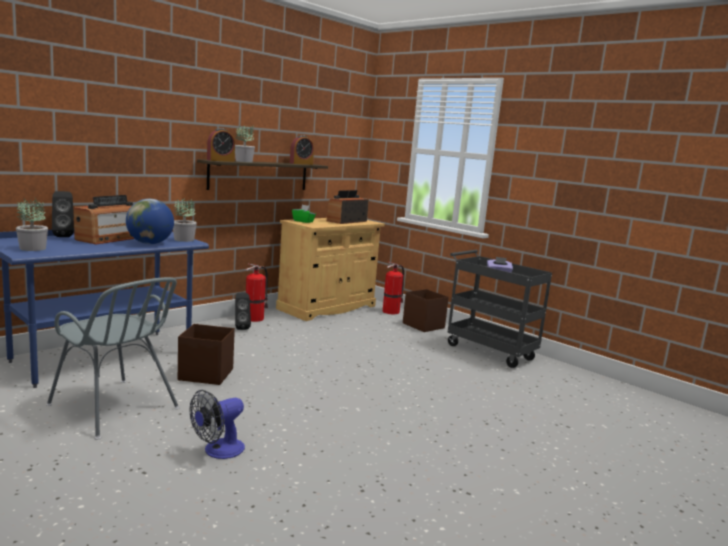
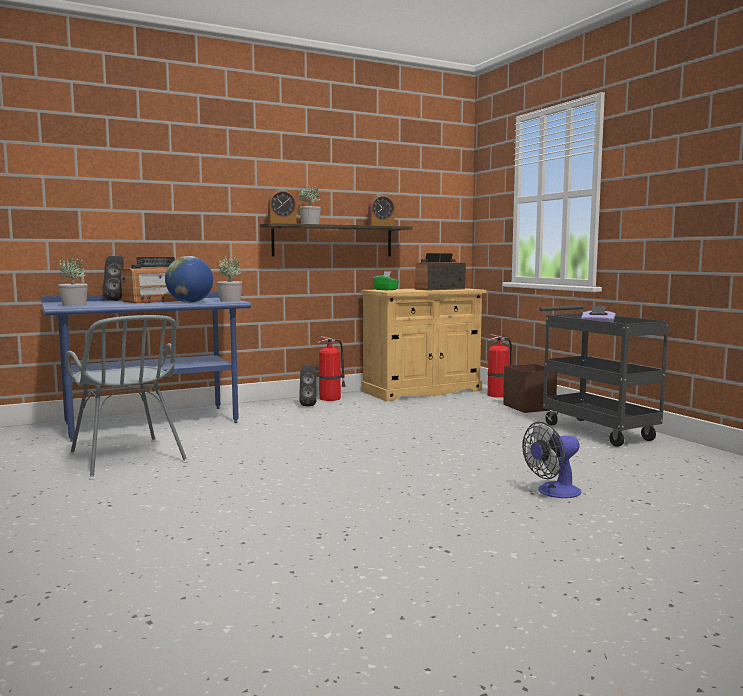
camera: 20 degrees right, 5 degrees down
(205, 374) = (237, 438): brown storage box -> none
(218, 451) = (195, 495): fan -> fan (553, 492)

